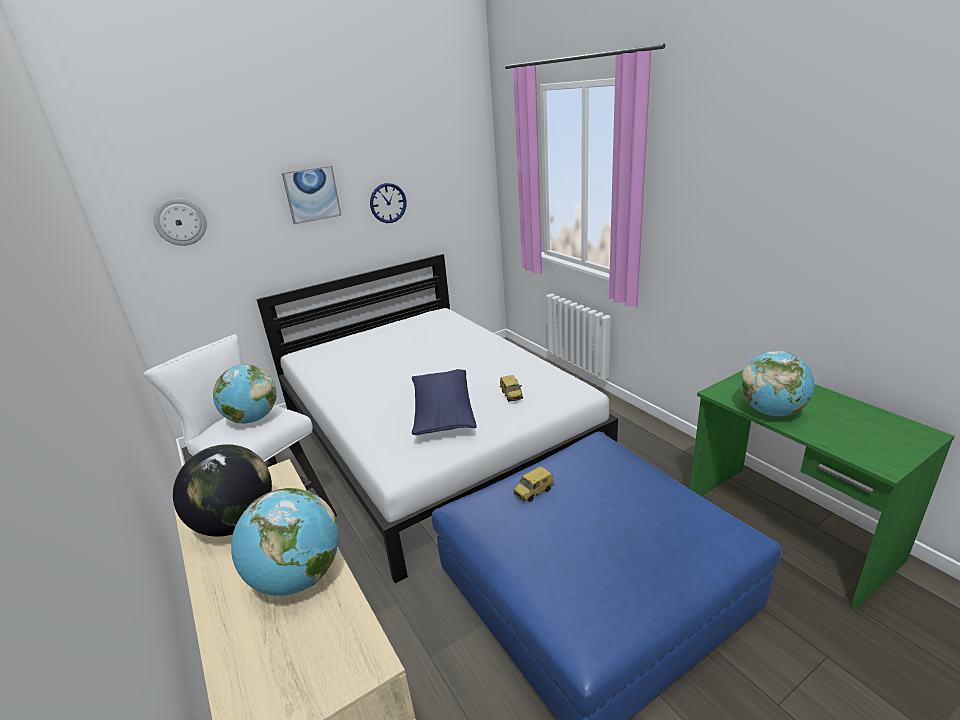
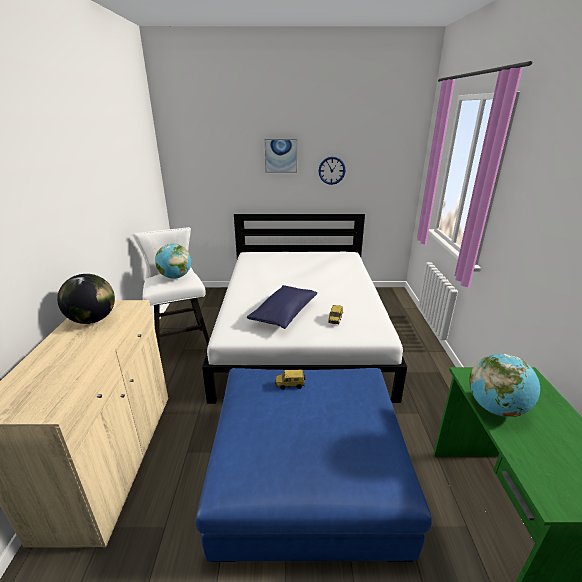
camera: 30 degrees right, 0 degrees up
(180, 222) = (202, 159): wall clock -> none
(298, 578) = (80, 357): globe -> none

